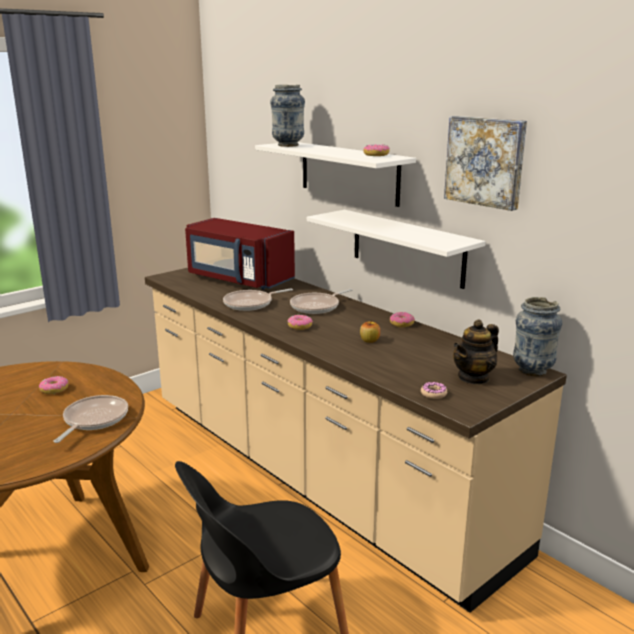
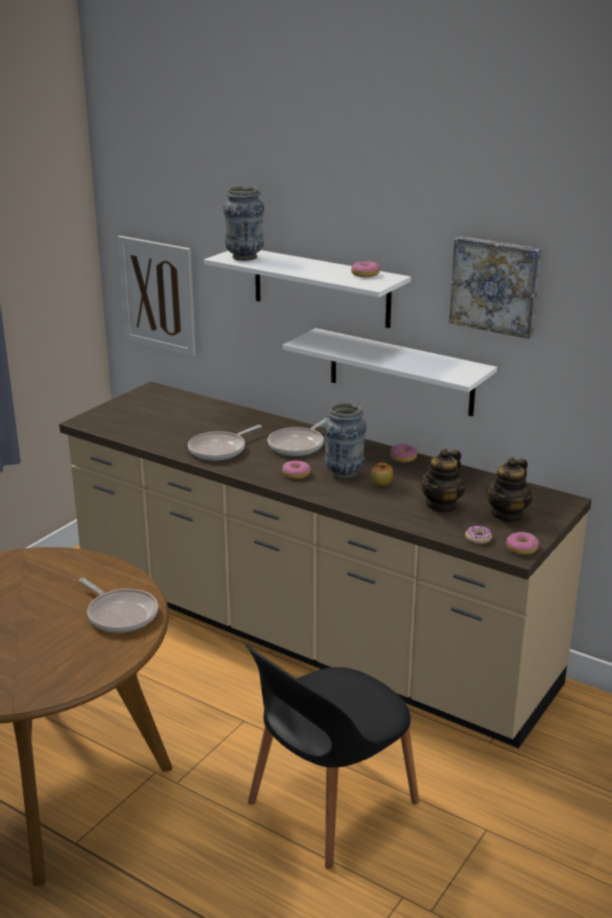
camera: 15 degrees left, 5 degrees up
(54, 389) = (45, 585): donut -> donut (521, 548)
(93, 420) = (120, 614): frying pan -> frying pan turned 135 degrees clockwise
(238, 279) = (180, 415): red microwave -> none
(241, 187) = (158, 295): none -> picture
(414, 363) = (442, 505): none -> teapot
(532, 370) = (559, 499): vase -> vase (344, 473)

